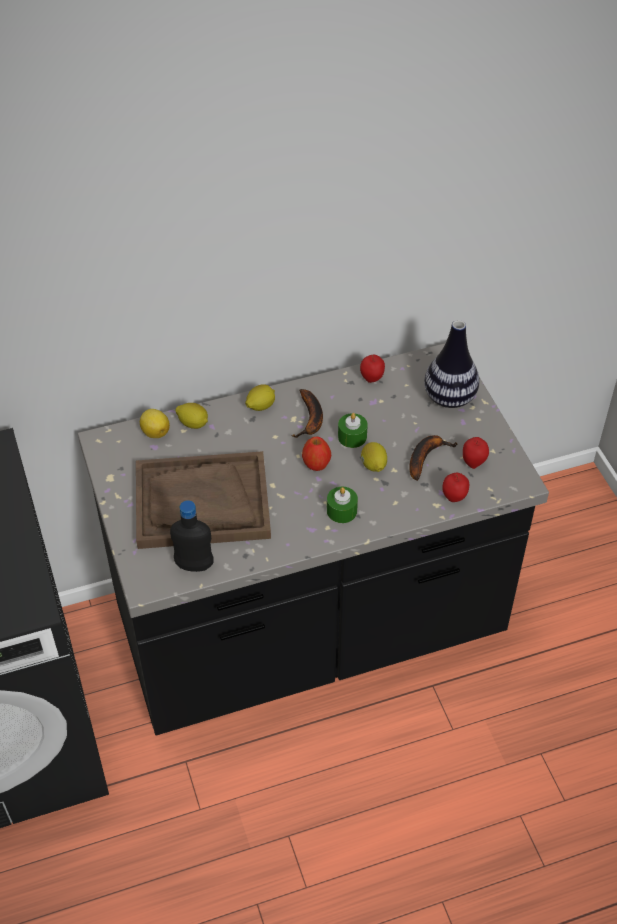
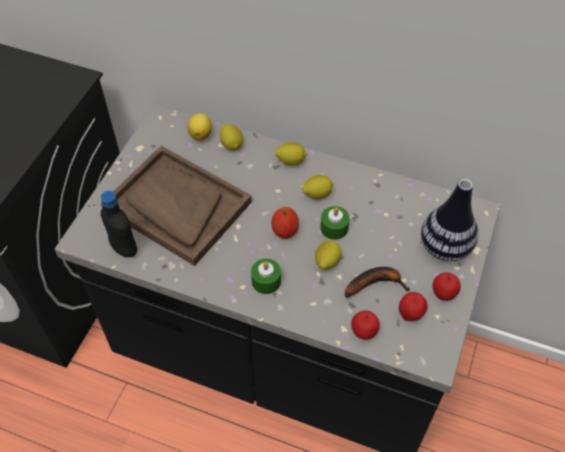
camera: 40 degrees right, 5 degrees up
(310, 419) = (317, 194): banana -> lemon
(371, 379) = (396, 192): apple -> apple (443, 295)

